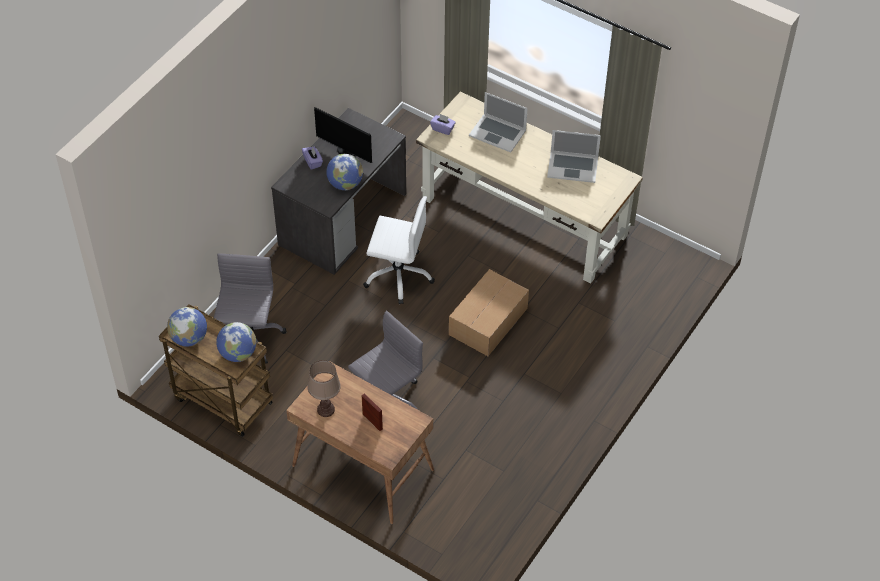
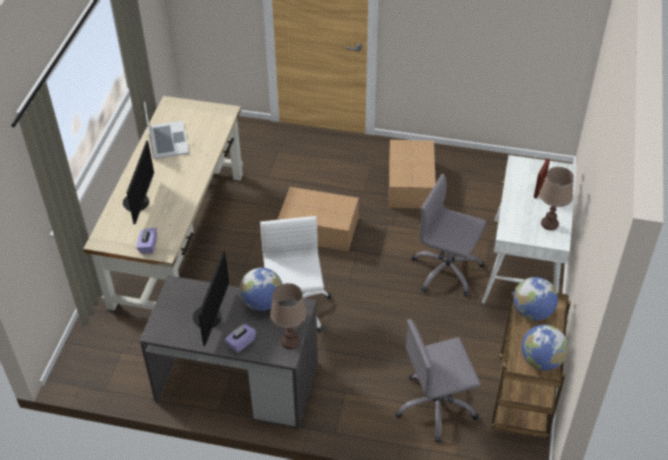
camera: 110 degrees left, 5 degrees down
(297, 190) = (290, 341): none -> brown table lamp
(362, 468) = (524, 266): brown desk -> white desk
(497, 133) = (139, 202): laptop -> monitor
(517, 416) = (410, 184): none -> cardboard box

